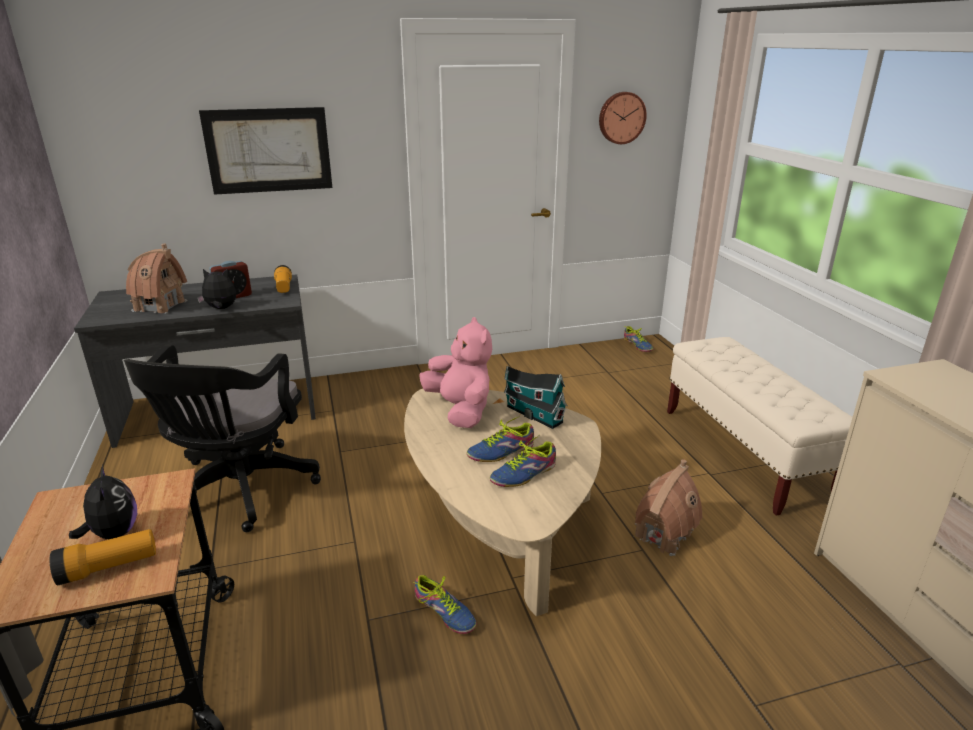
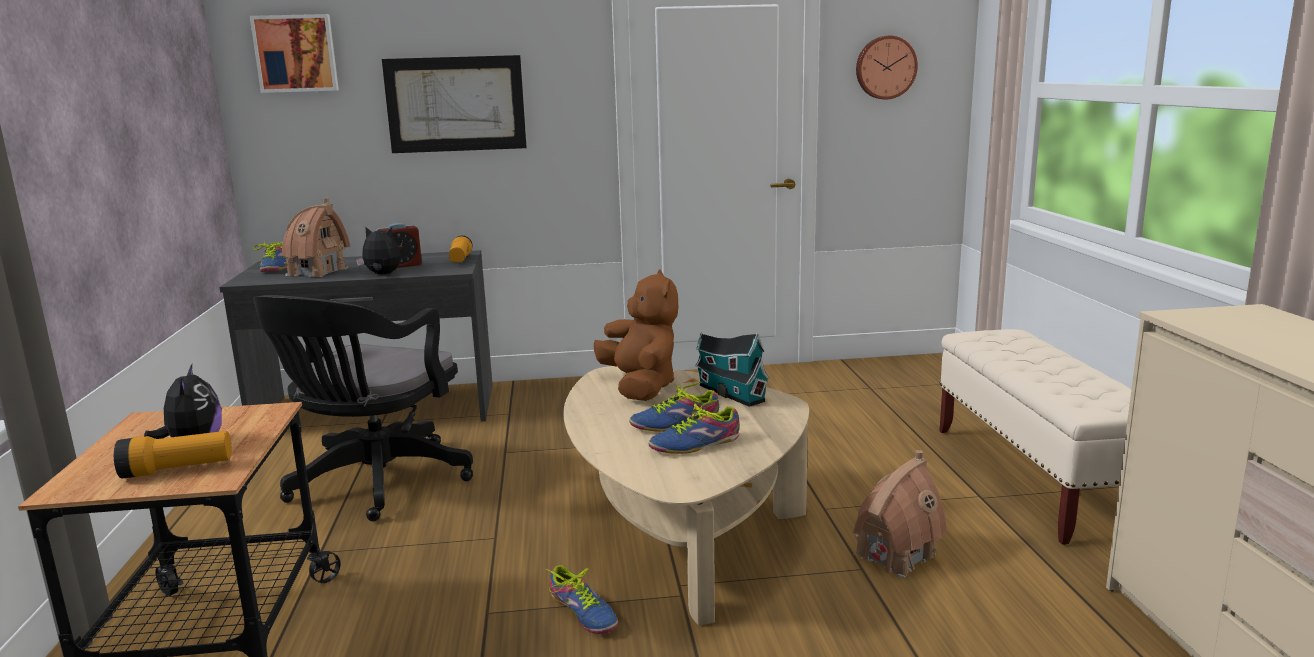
camera: 10 degrees right, 10 degrees down
(117, 105) = (296, 53): none -> picture
(460, 410) = (640, 387): pink plush toy -> brown plush toy
(638, 345) = (920, 363): shoe -> shoe (275, 267)

